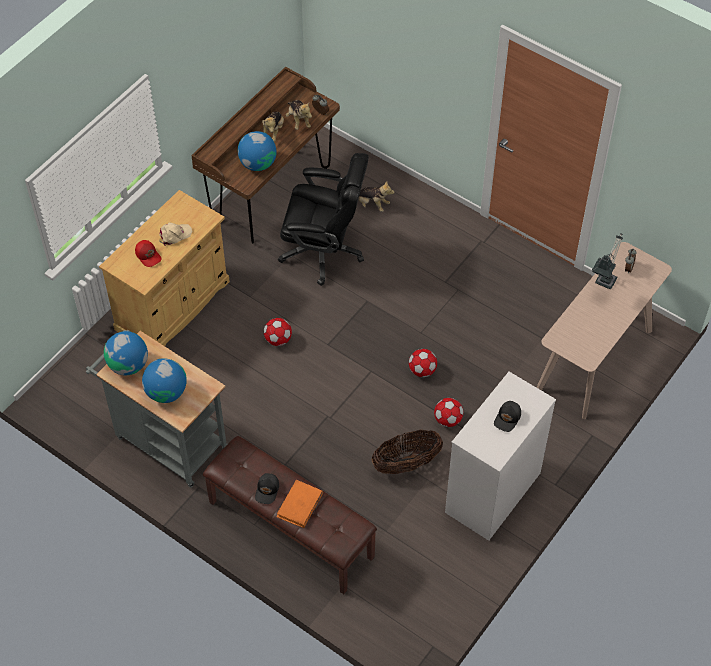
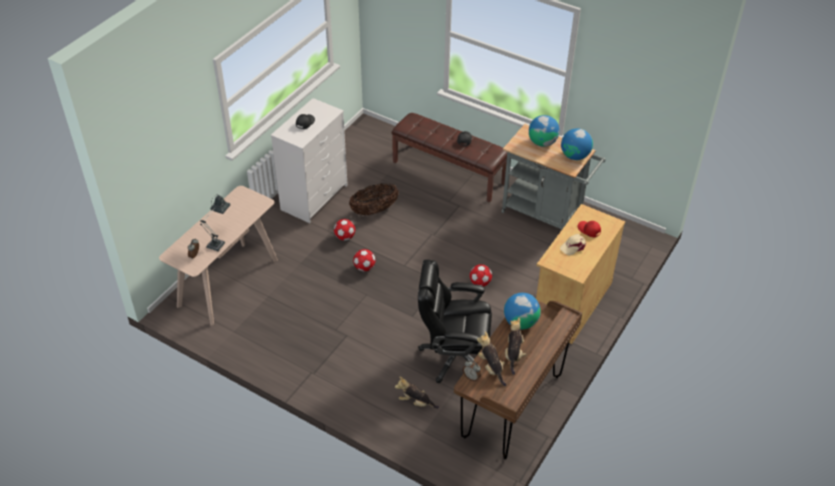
camera: 175 degrees right, 10 degrees down
(300, 505) = (441, 133): orange book -> none

